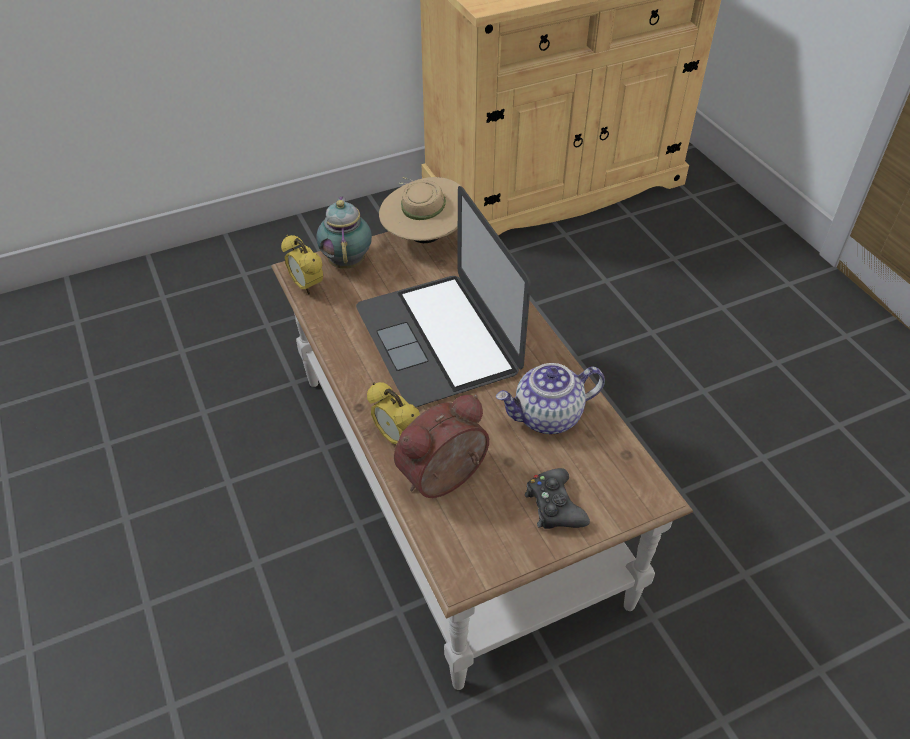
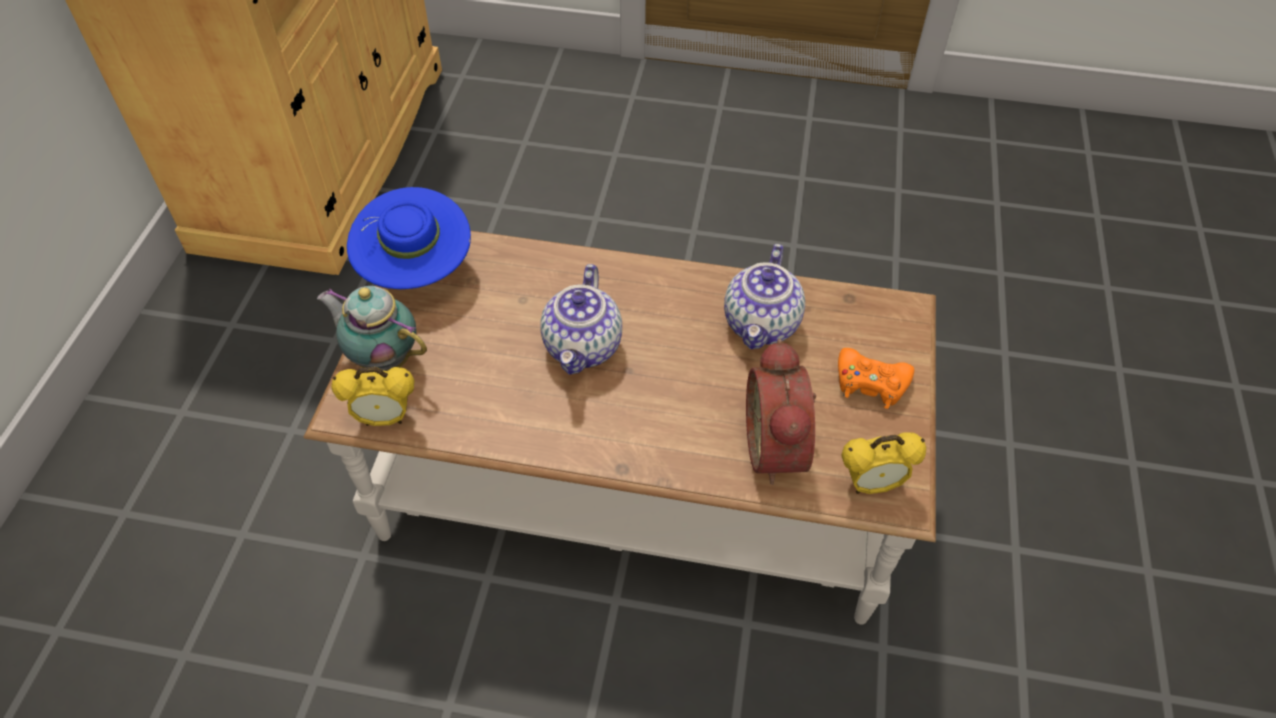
camera: 55 degrees left, 5 degrees up
(395, 437) = (691, 459): alarm clock -> alarm clock (871, 485)
(424, 237) = (416, 272): beige hat -> blue hat
(438, 338) = (583, 347): laptop -> teapot
(554, 506) = (870, 383): black game controller -> orange game controller

